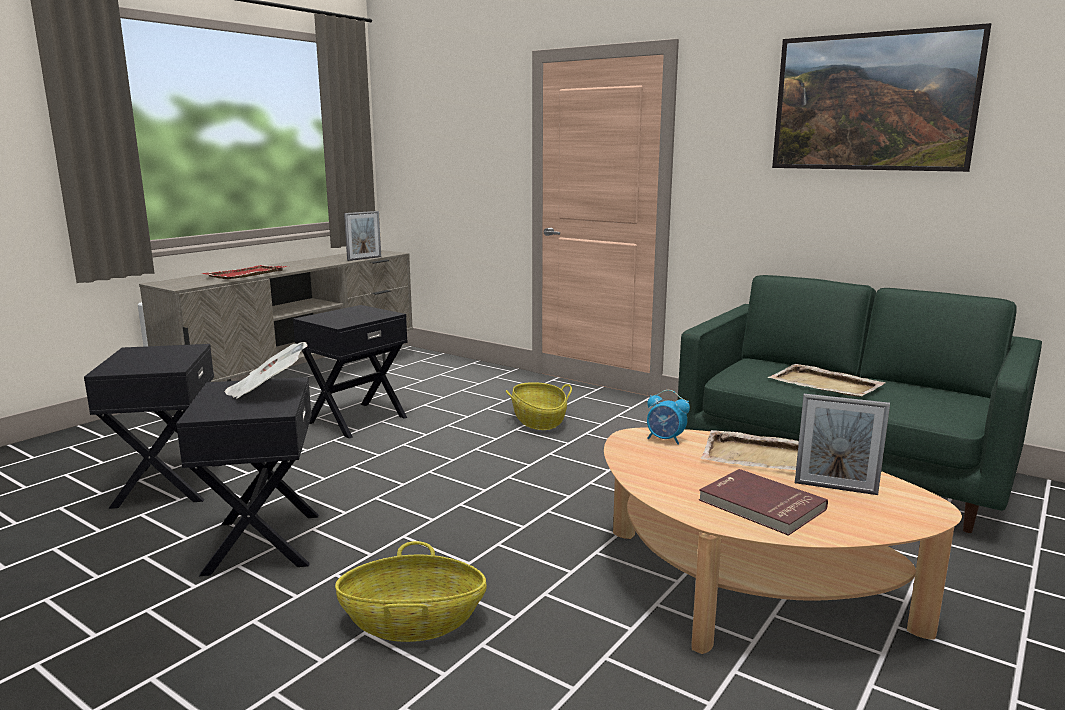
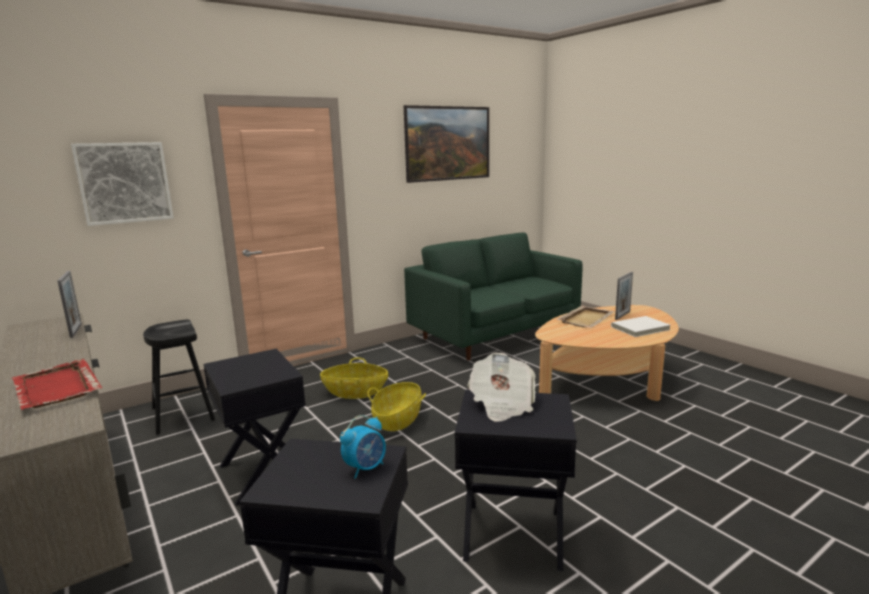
camera: 70 degrees left, 0 degrees up
(413, 622) = (634, 471): basket -> basket (397, 419)
(446, 371) = (183, 414): none -> black stool
(466, 143) = (124, 183): none -> picture
(665, 440) = (557, 331): alarm clock -> alarm clock (365, 468)
(760, 505) = (641, 328): red book -> white book
(826, 384) = (500, 291): beige tray -> none

